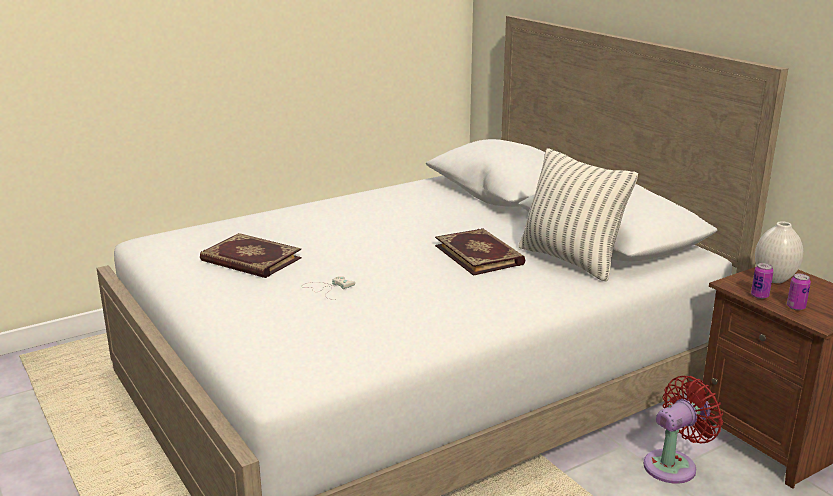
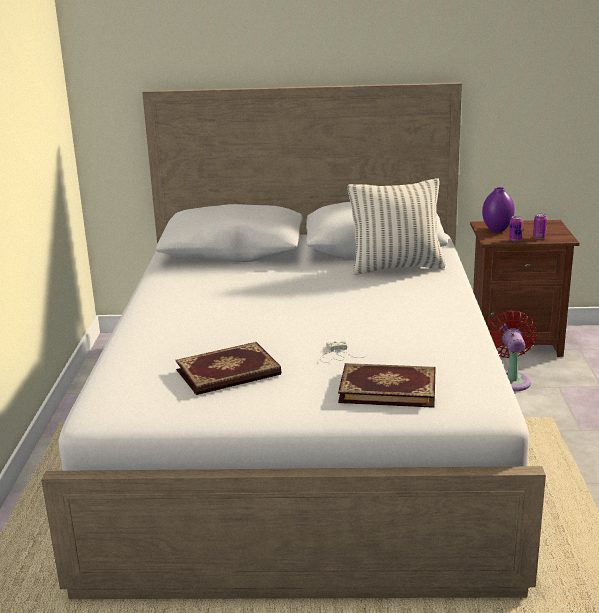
camera: 55 degrees left, 0 degrees up
(480, 255) = (347, 289): book -> book (388, 388)
(775, 279) = (497, 229): white vase -> purple vase

